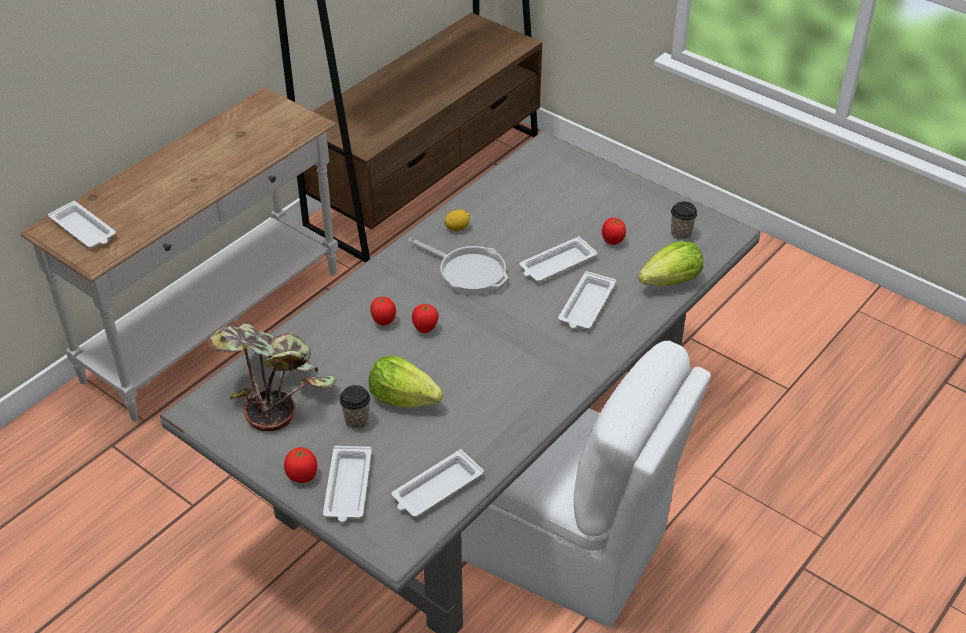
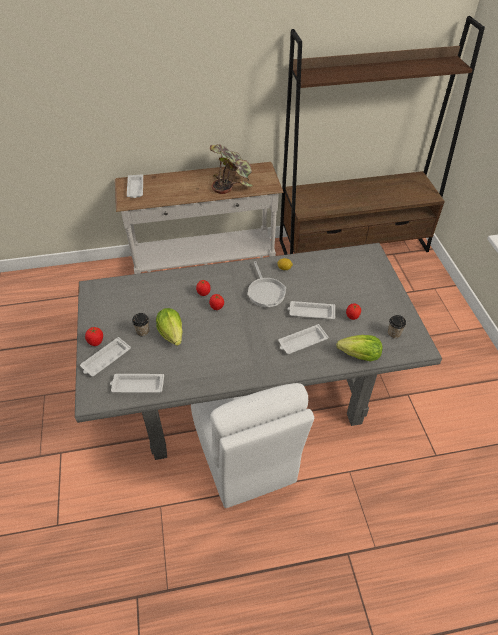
camera: 40 degrees right, 5 degrees up
(273, 389) = (128, 297): potted plant -> potted plant (231, 181)

